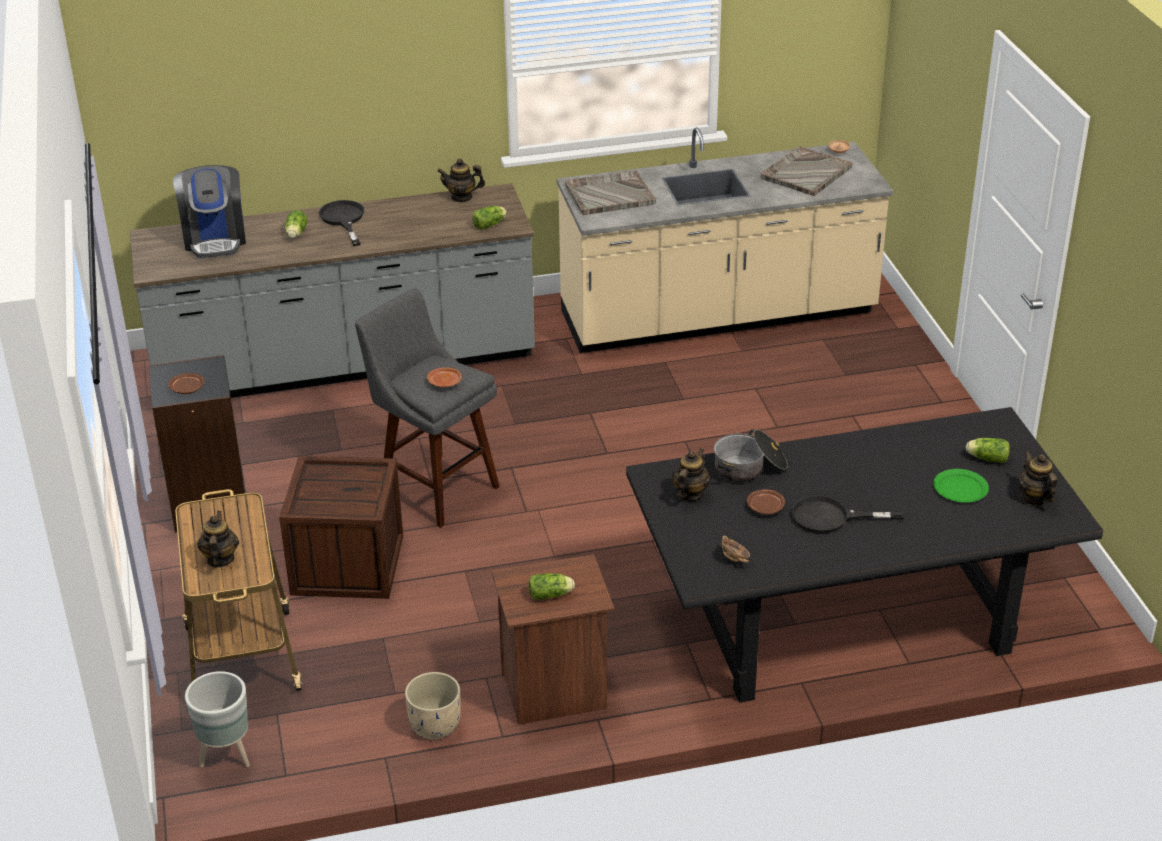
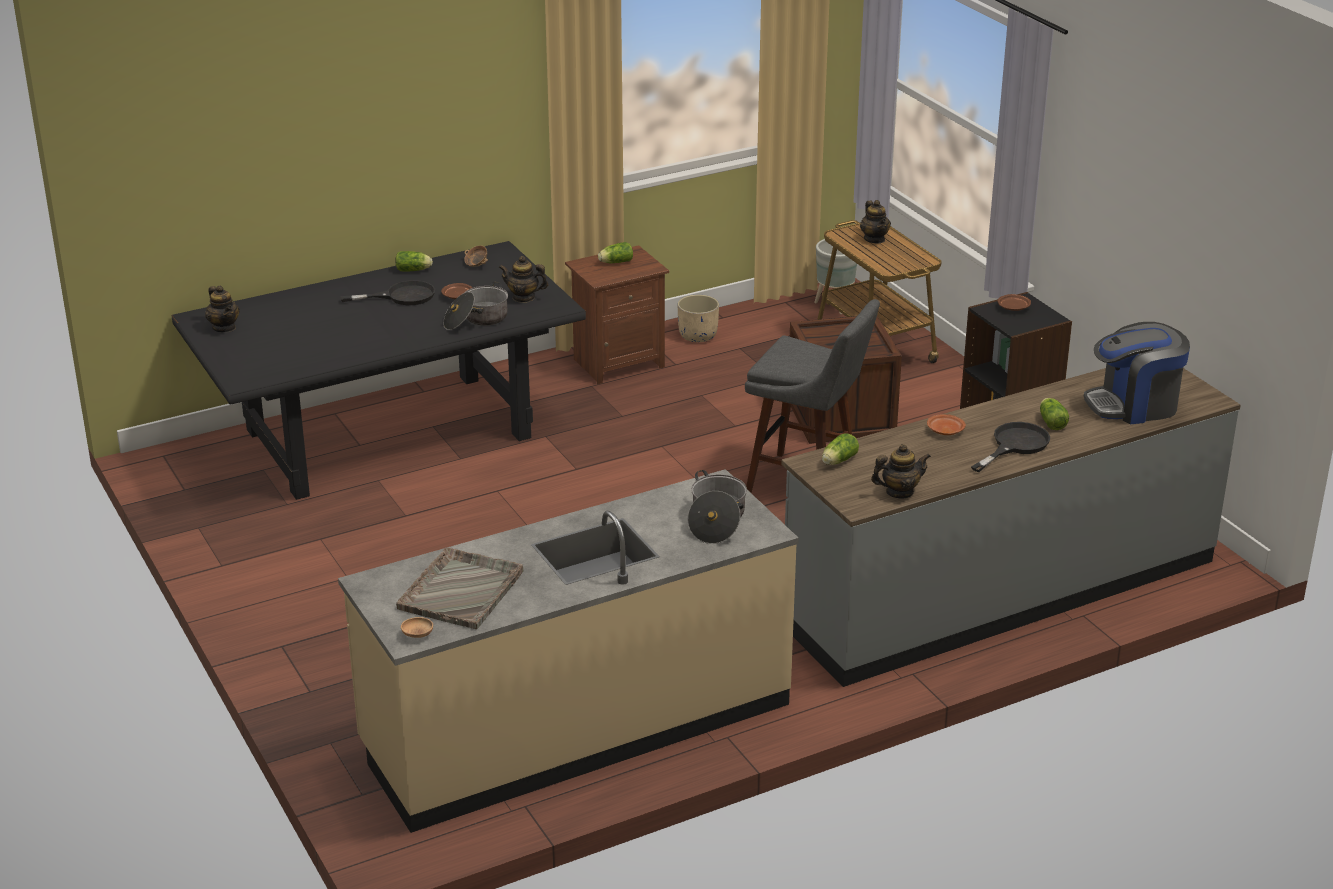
camera: 165 degrees right, 5 degrees down
(215, 239) = (1134, 405): coffee machine -> coffee machine turned 75 degrees counterclockwise
(343, 220) = (1014, 445): black frying pan -> black frying pan turned 105 degrees counterclockwise
(445, 383) = (787, 352): brown plate -> brown plate (945, 430)
(609, 195) = (716, 521): grey tray -> cooking pot
(689, 494) = (523, 297): teapot -> teapot turned 90 degrees clockwise
(960, 488) = (289, 327): green plate -> none
(986, 458) = (262, 350): lettuce -> lettuce (414, 270)

